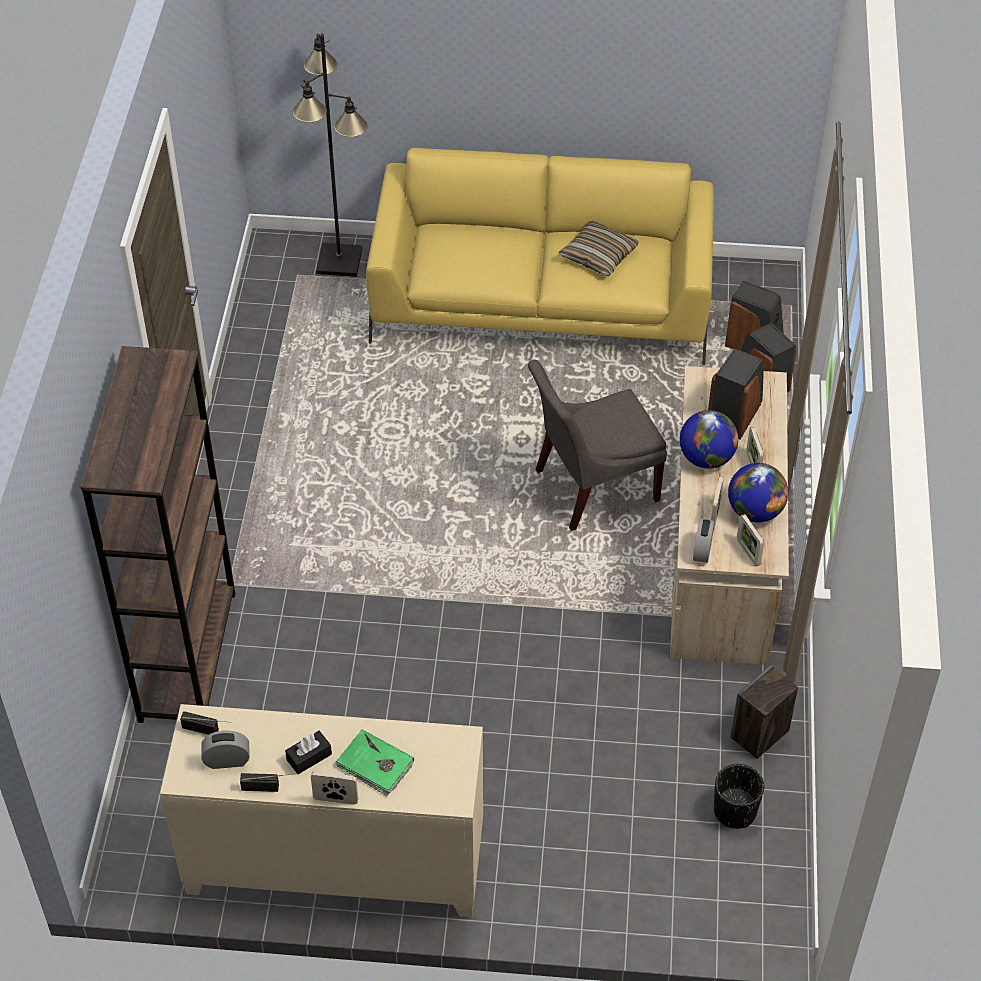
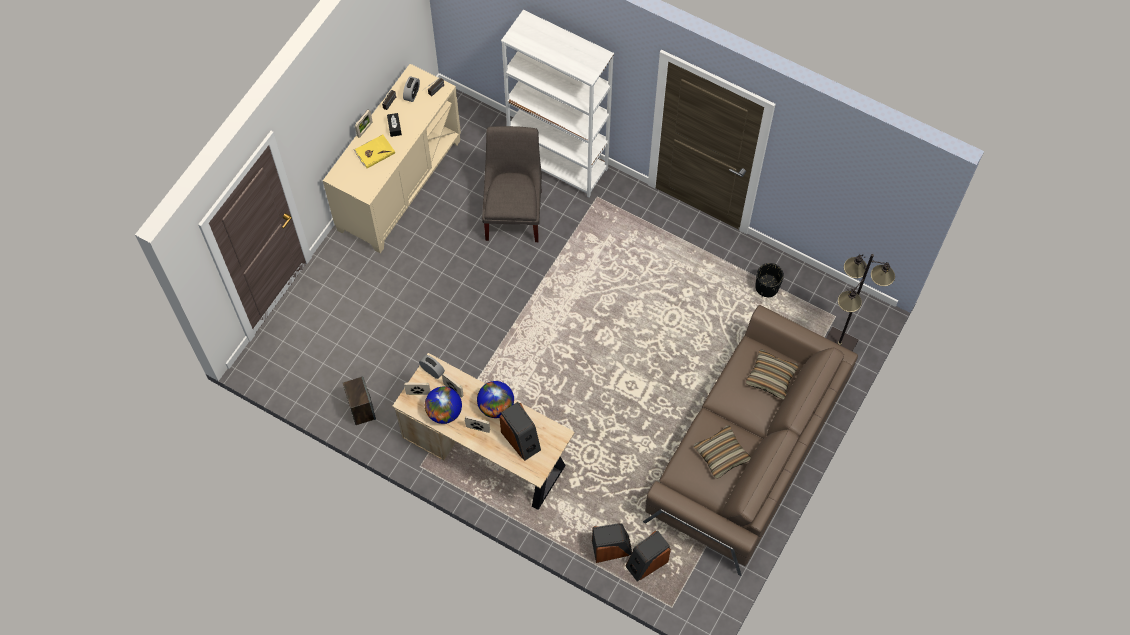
camera: 115 degrees right, 15 degrees up
(188, 656) = (558, 163): brown bookcase -> white bookcase
(375, 765) = (374, 152): green book -> yellow book
(460, 243) = (771, 377): none -> pillow
(541, 301) = (746, 450): yellow sofa -> brown sofa
(591, 487) = (575, 406): grey chair -> grey chair (514, 211)
(734, 811) = (325, 373): black planter -> black planter (767, 287)

